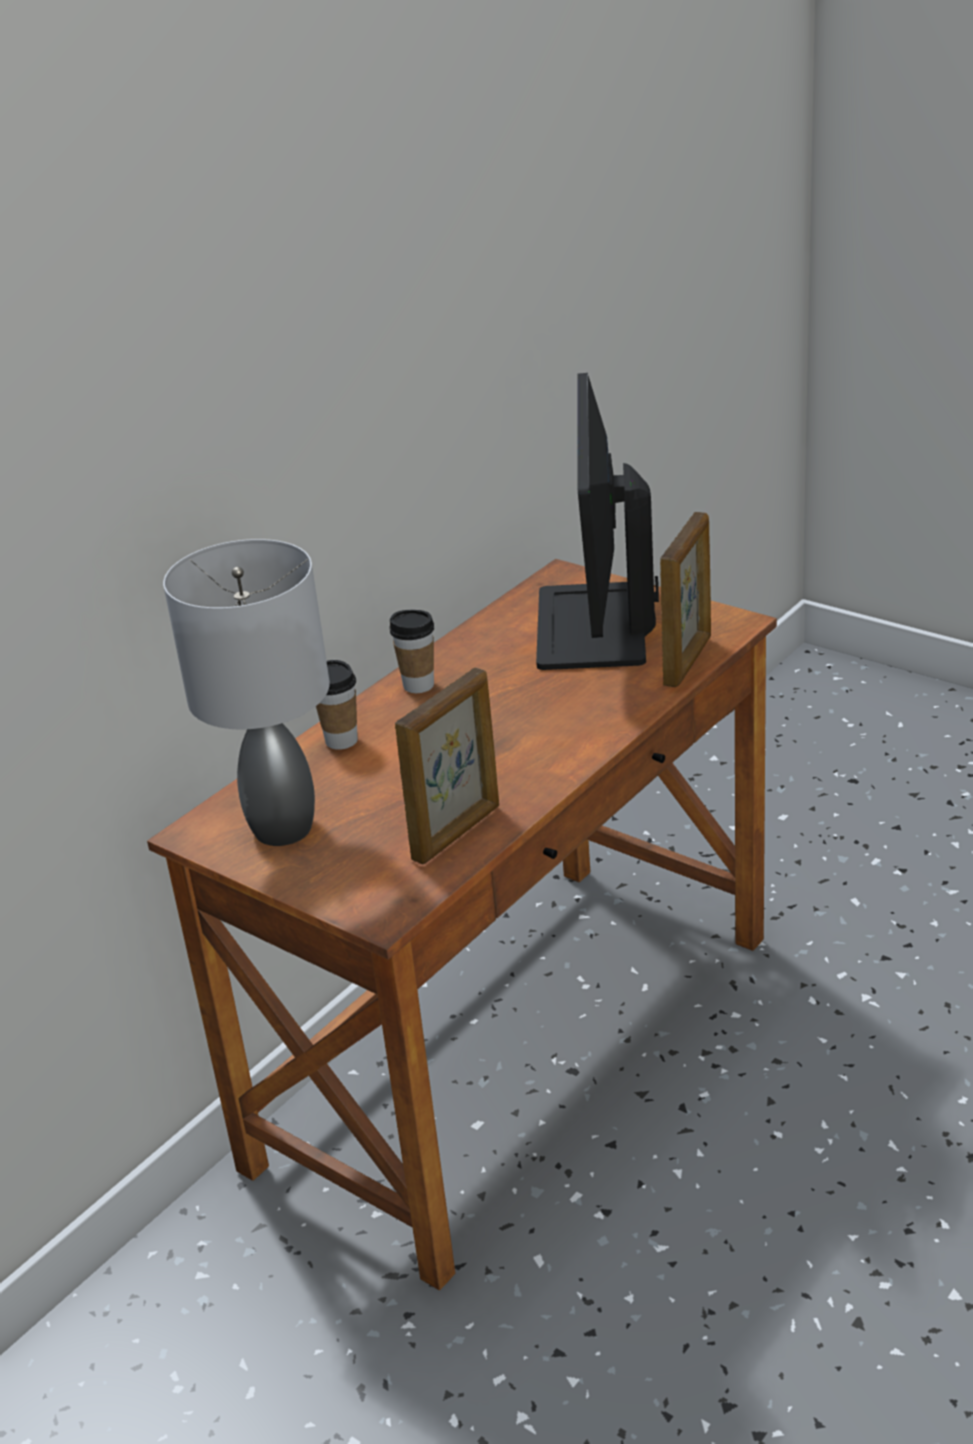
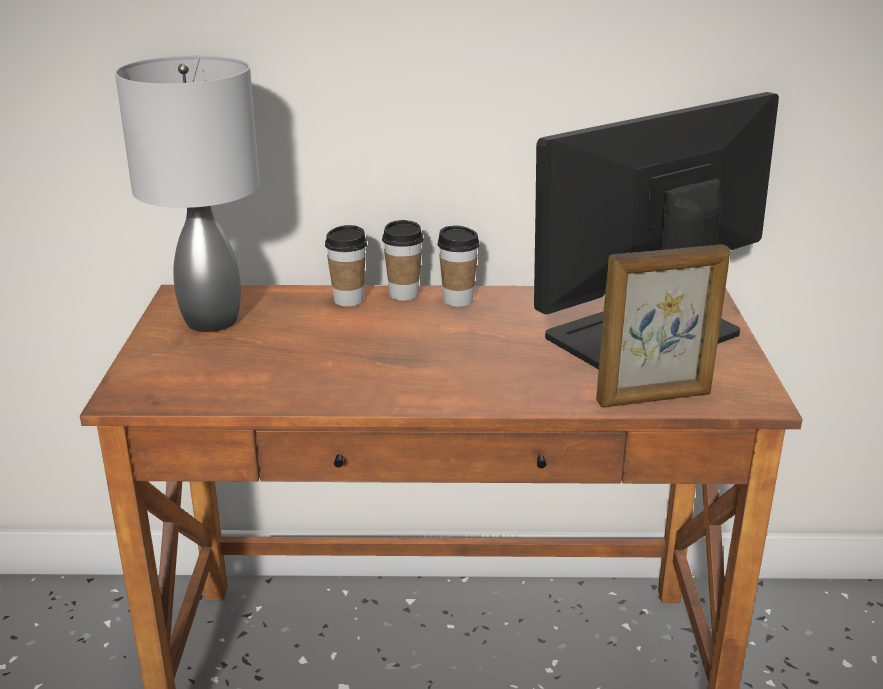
camera: 50 degrees right, 5 degrees down
(369, 708) = (403, 294): none -> cup
(458, 833) = (264, 387): picture frame -> none

